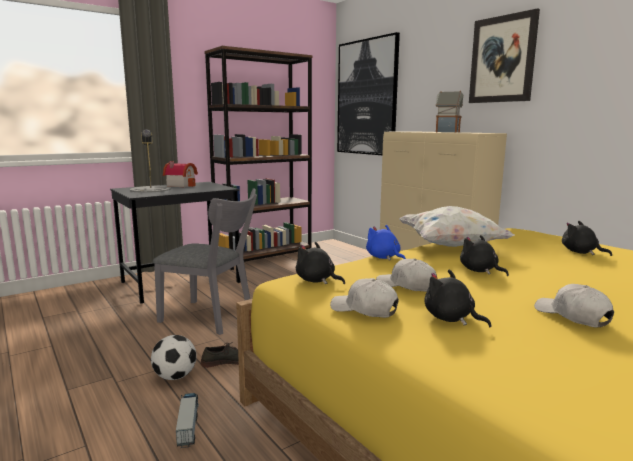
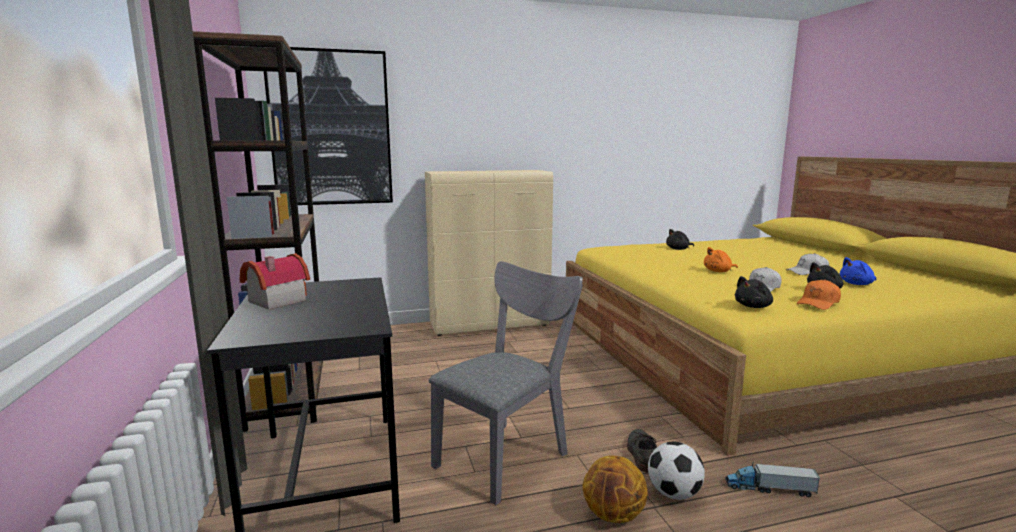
camera: 70 degrees left, 0 degrees up
(147, 356) = (613, 515): none -> basketball
(150, 189) = (296, 319): grey table lamp -> none
(364, 309) = (818, 303): white cap -> orange cap
(384, 257) = (685, 283): blue plush toy -> blue plush toy (857, 284)
(447, 132) = (498, 171): toy house -> none
(451, 246) = (652, 266): white pillow -> none
(480, 271) = (718, 271): black plush toy -> orange plush toy
(502, 59) = (522, 103): picture -> none

